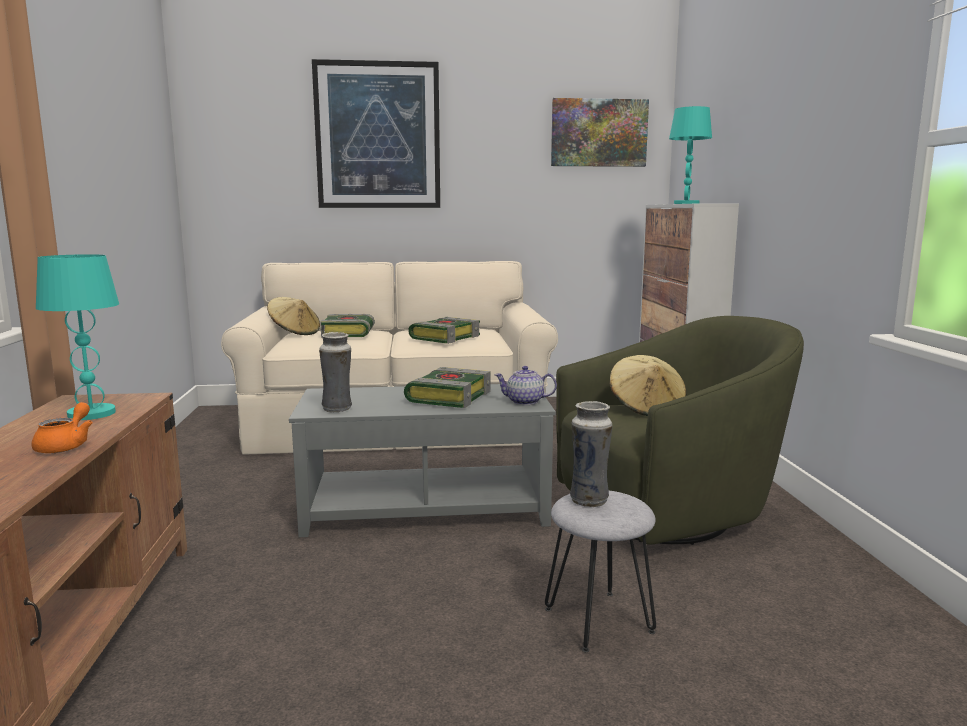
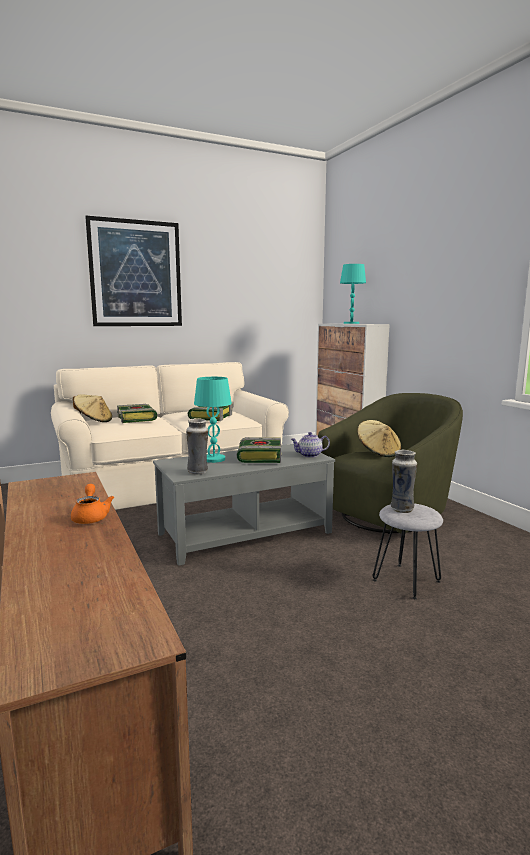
camera: 20 degrees left, 0 degrees up
(92, 413) = (64, 493): turquoise table lamp -> turquoise table lamp (214, 459)
(598, 133) = (281, 276): picture -> none

